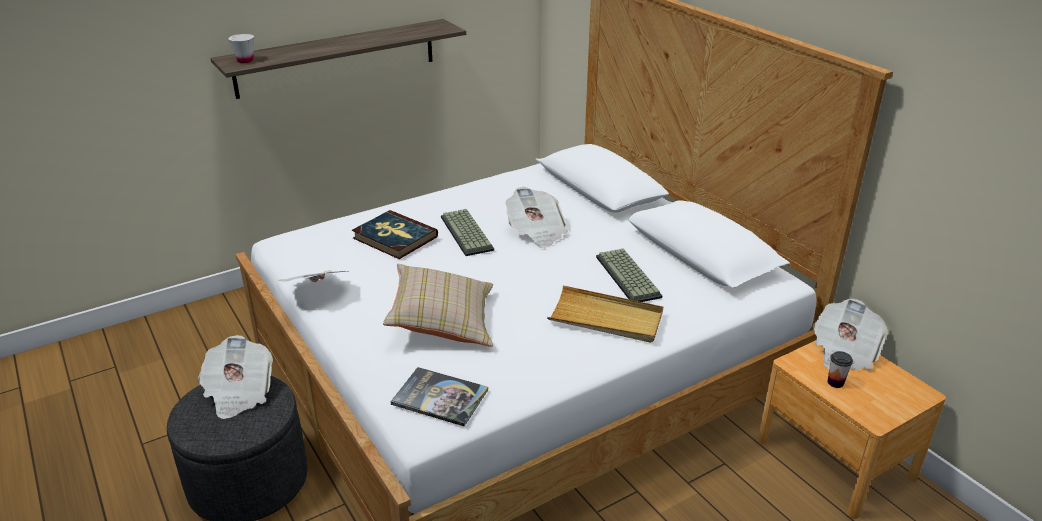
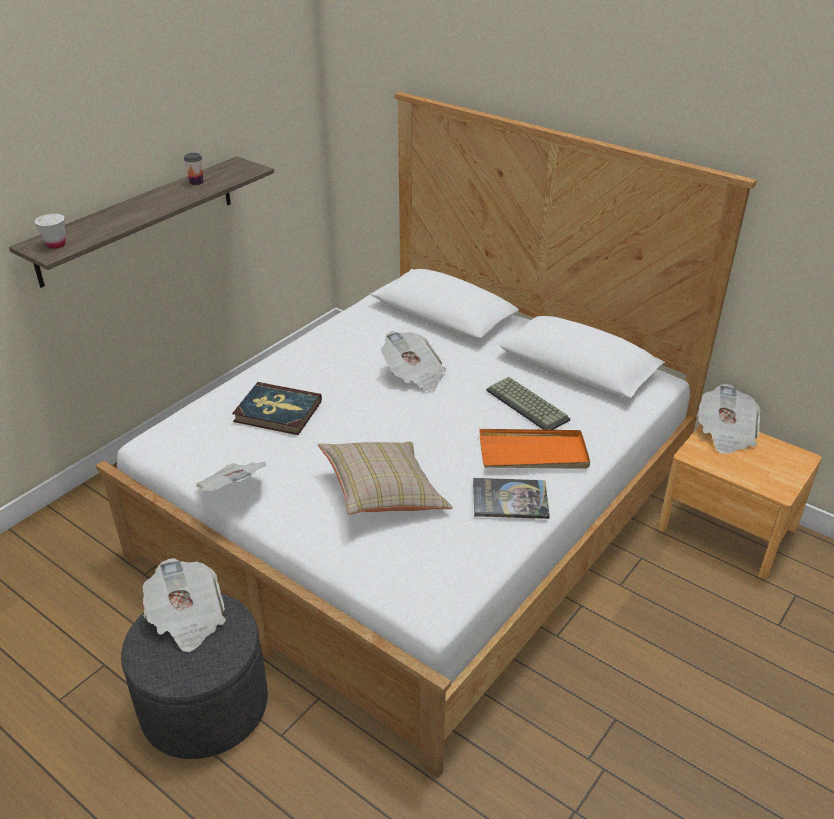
camera: 20 degrees left, 5 degrees up
(440, 397) = (431, 573): book -> book (510, 499)
(468, 233) = (349, 391): keyboard -> none
(606, 318) = (533, 453): beige tray -> orange tray
(835, 382) = (733, 465): cup -> cup (196, 182)

